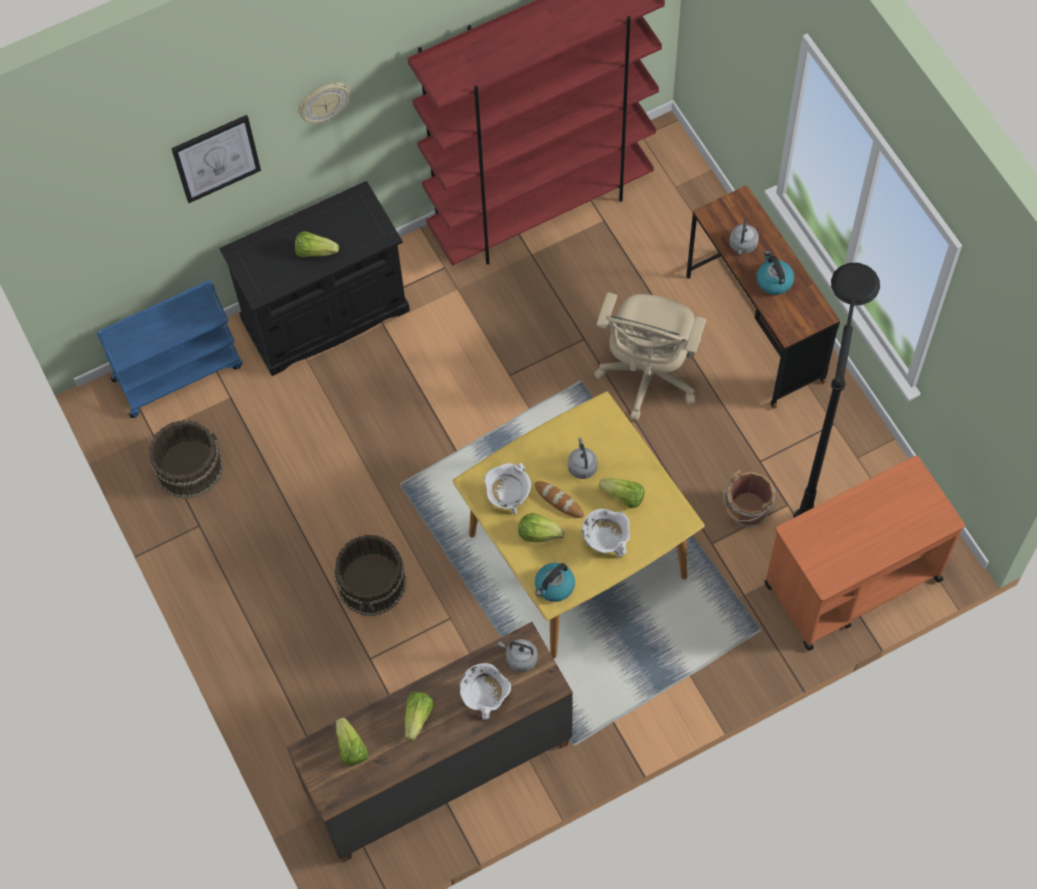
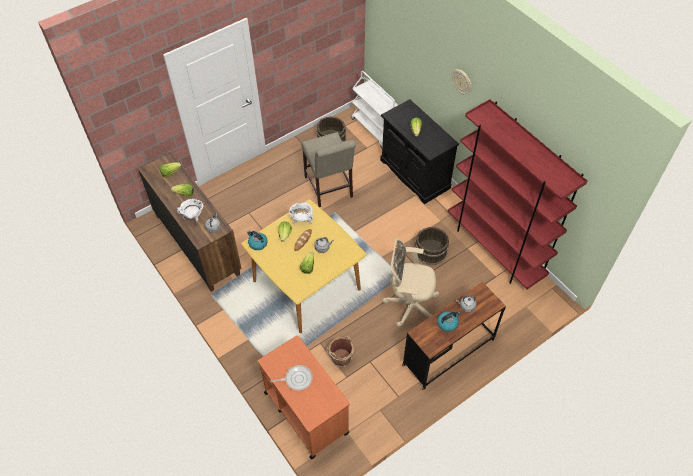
camera: 80 degrees right, 10 degrees down
(178, 371) = (376, 129): blue cart -> white cart
(216, 158) = (424, 55): picture -> none
(334, 487) = (329, 189): none -> beige chair
(372, 583) = (284, 209): brown bucket -> brown bucket (430, 251)
(606, 542) = (282, 262): white cooking pot -> none
(813, 459) = (375, 387): black floor lamp -> none
(865, 535) = (297, 379): none -> frying pan

